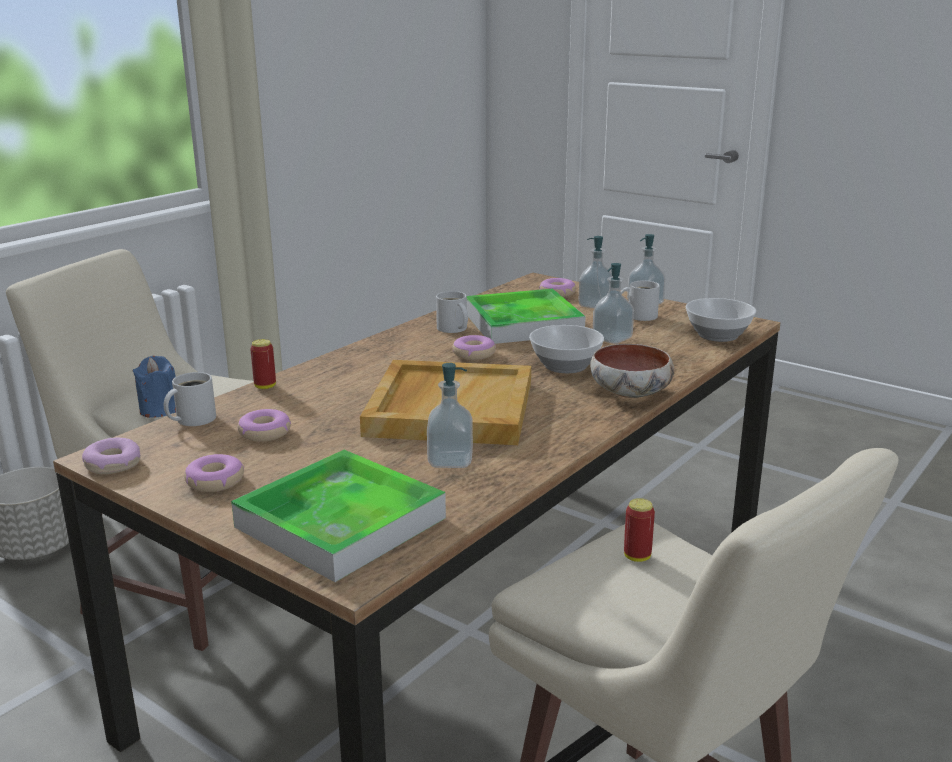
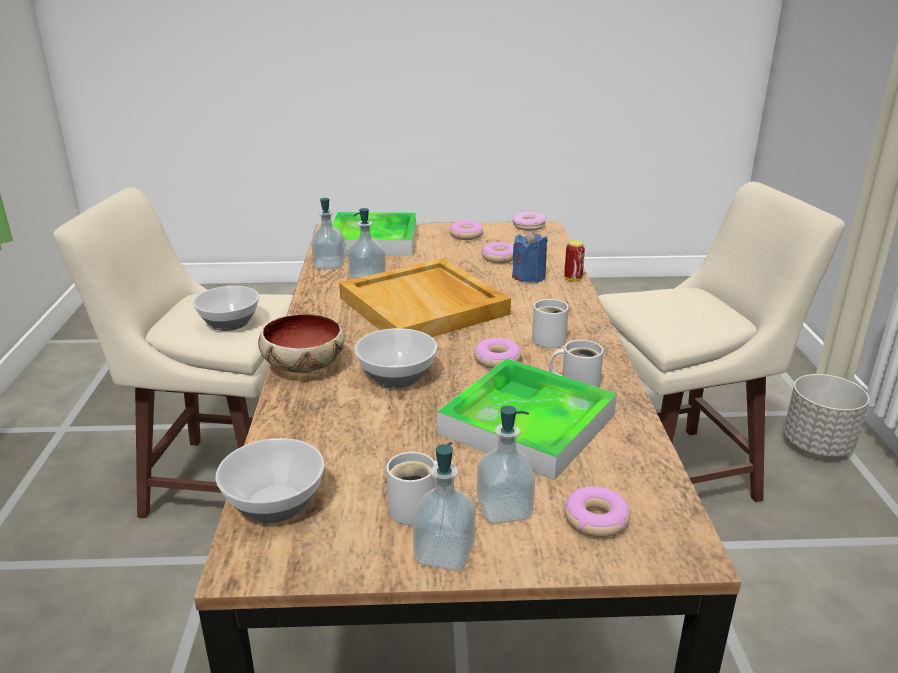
camera: 140 degrees right, 5 degrees up
(159, 410) = (661, 297): blue candle -> blue candle (529, 277)
(192, 419) = (555, 251): white mug -> white mug (549, 338)
(612, 338) = (399, 439): soap dispenser -> soap dispenser (329, 265)
(637, 556) = (230, 322): can -> bowl

